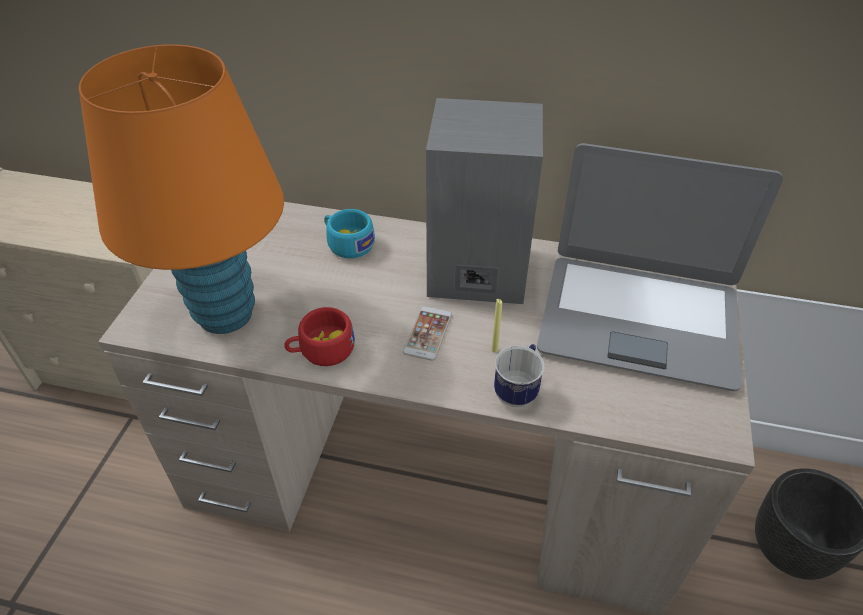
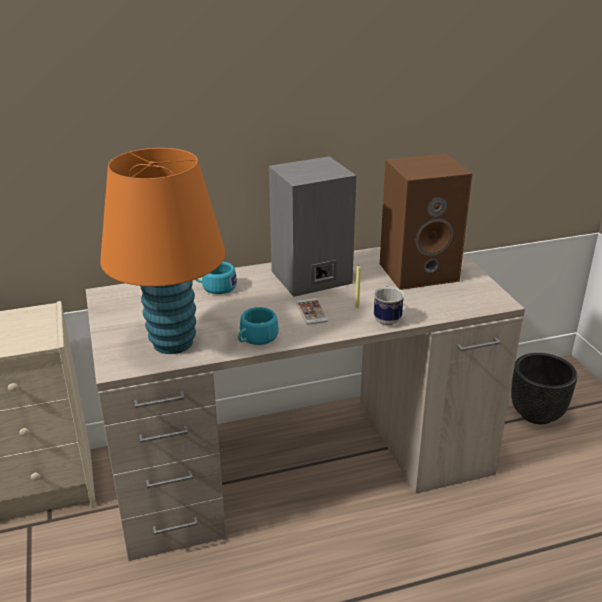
camera: 30 degrees left, 15 degrees down
(321, 350) = (256, 338): red cup -> turquoise cup
(638, 319) = (419, 271): laptop -> brown speaker

